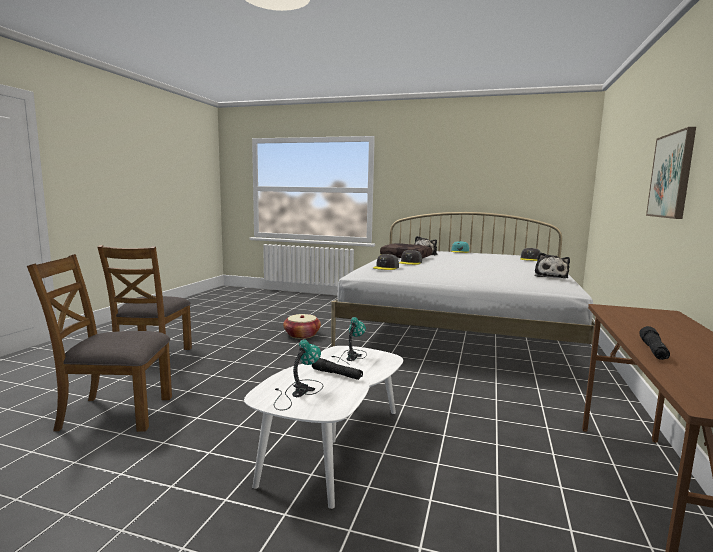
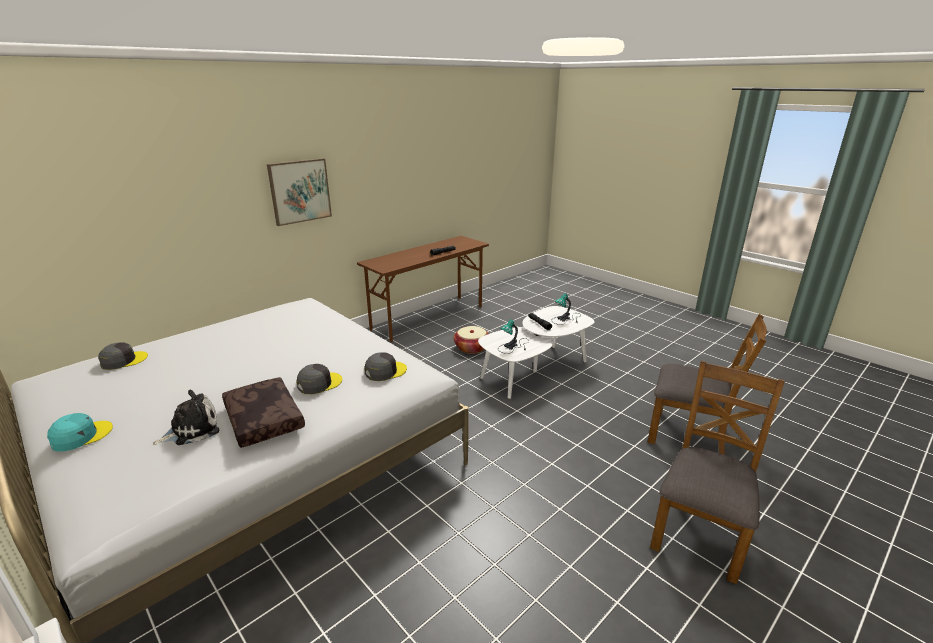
camera: 150 degrees left, 15 degrees up
(302, 335) = (471, 534): basket -> basket (472, 348)
(550, 276) = (271, 313): plush toy -> none

